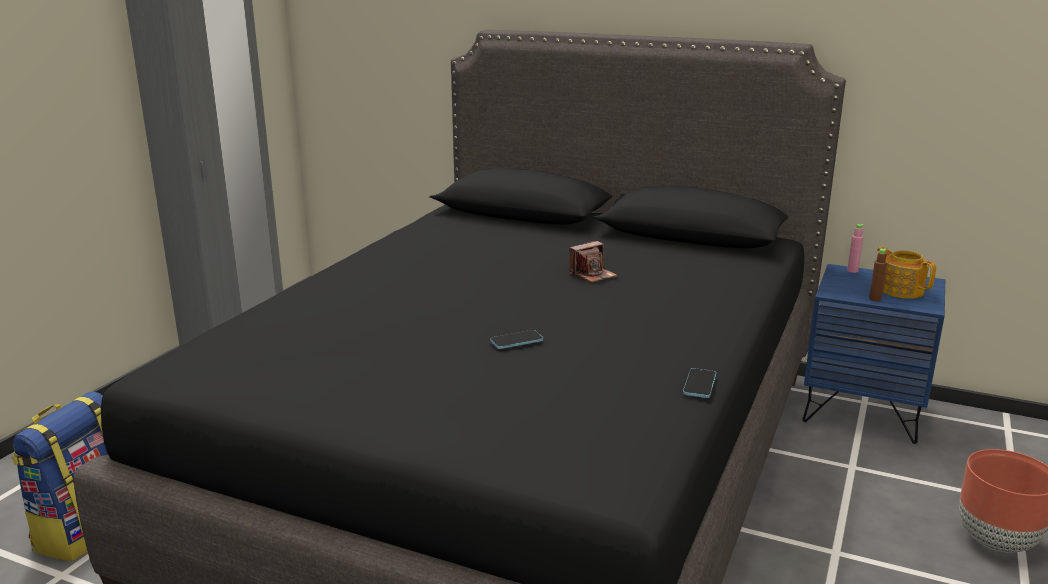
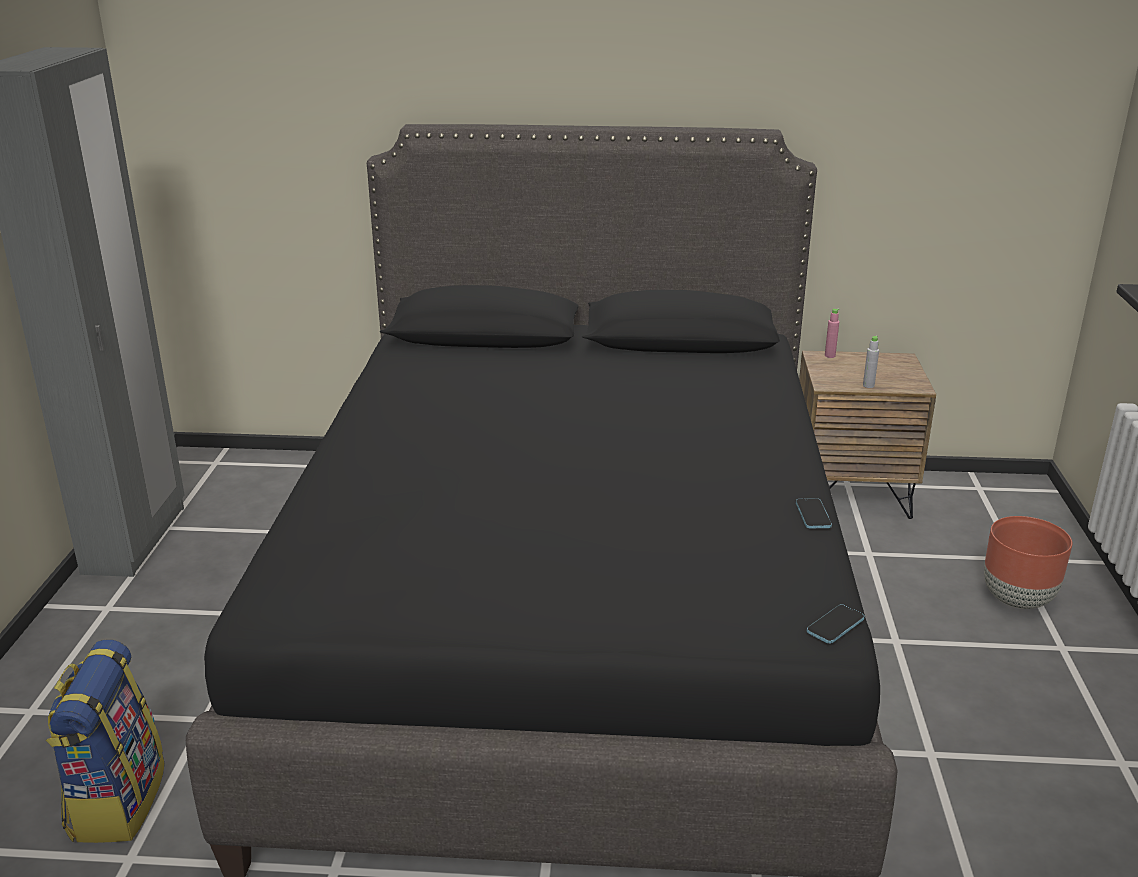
camera: 20 degrees left, 5 degrees up
(516, 341) = (610, 498): phone -> phone (835, 626)
(592, 275) = (621, 406): camera -> none
(862, 411) = (850, 494): blue nightstand -> brown nightstand
(875, 299) = (868, 385): brown bottle -> grey bottle
(900, 290) = (885, 372): teapot -> none

